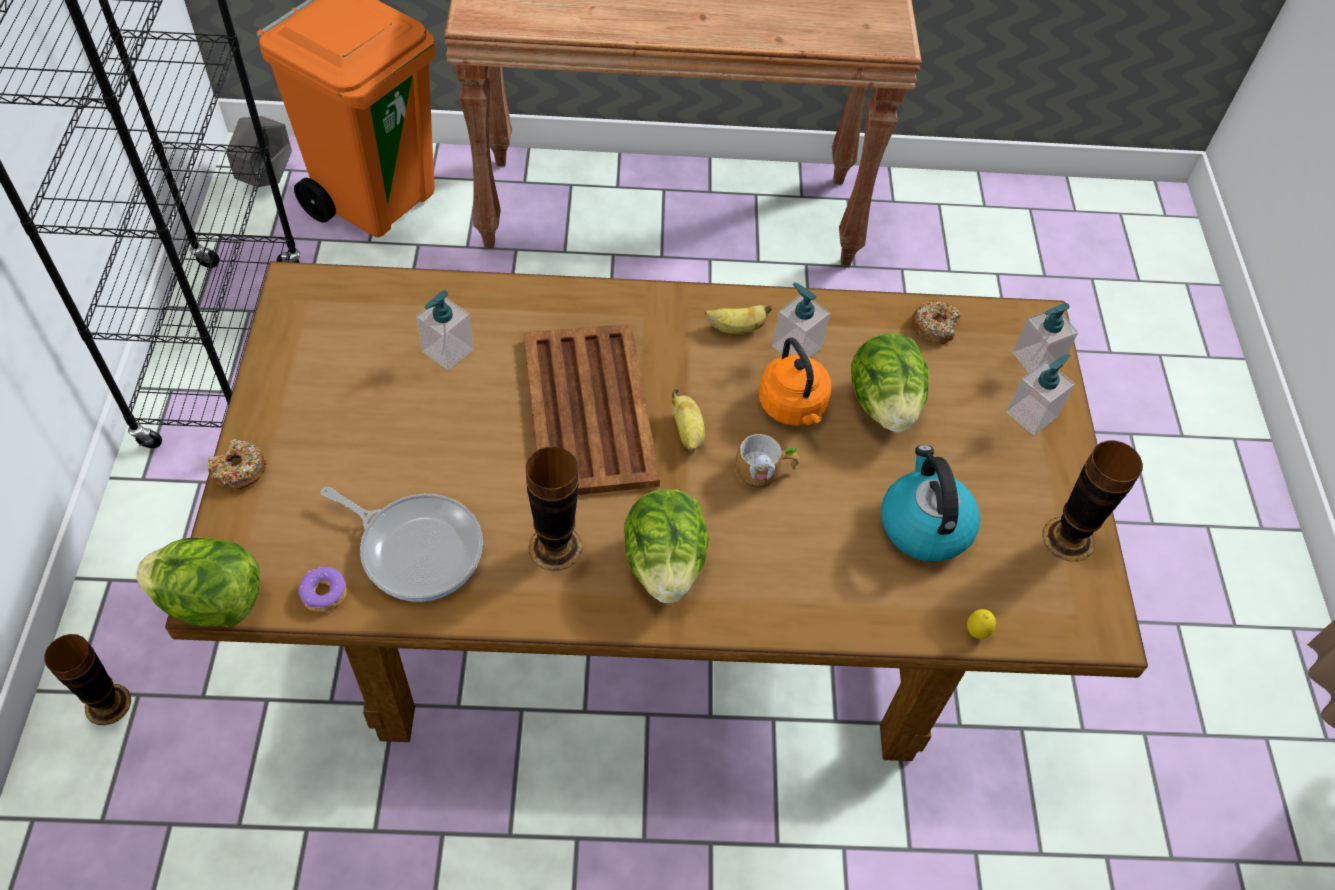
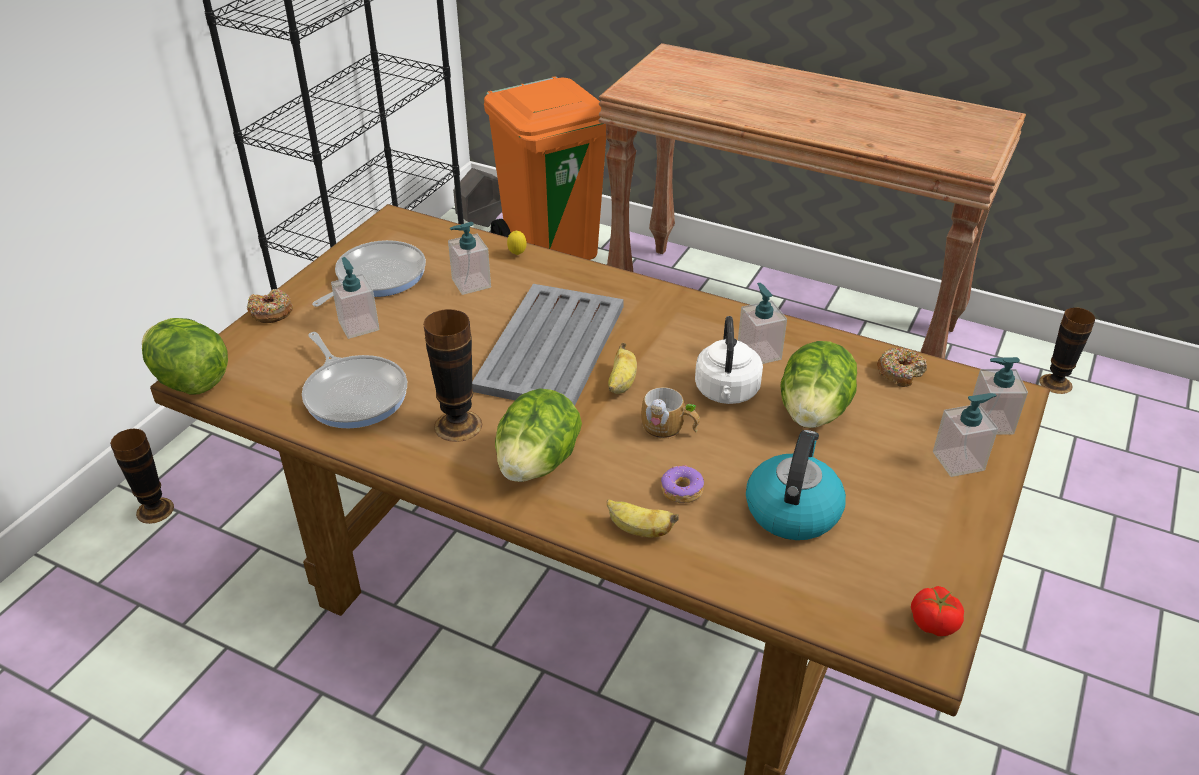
camera: 30 degrees right, 15 degrees down
(324, 594) = (267, 400): donut -> donut (681, 490)
(332, 377) = (377, 277): none -> frying pan
(358, 453) = (358, 326): none -> soap dispenser
(589, 408) = (552, 346): brown tray -> grey tray
(735, 328) = (713, 327): banana -> banana (638, 530)
(793, 408) = (726, 393): orange kettle -> white kettle
(976, 633) = (789, 607): lemon -> lemon (517, 254)
(1068, 538) = (936, 566): vase -> vase (1055, 383)
(1094, 600) = (933, 624): none -> tomato

